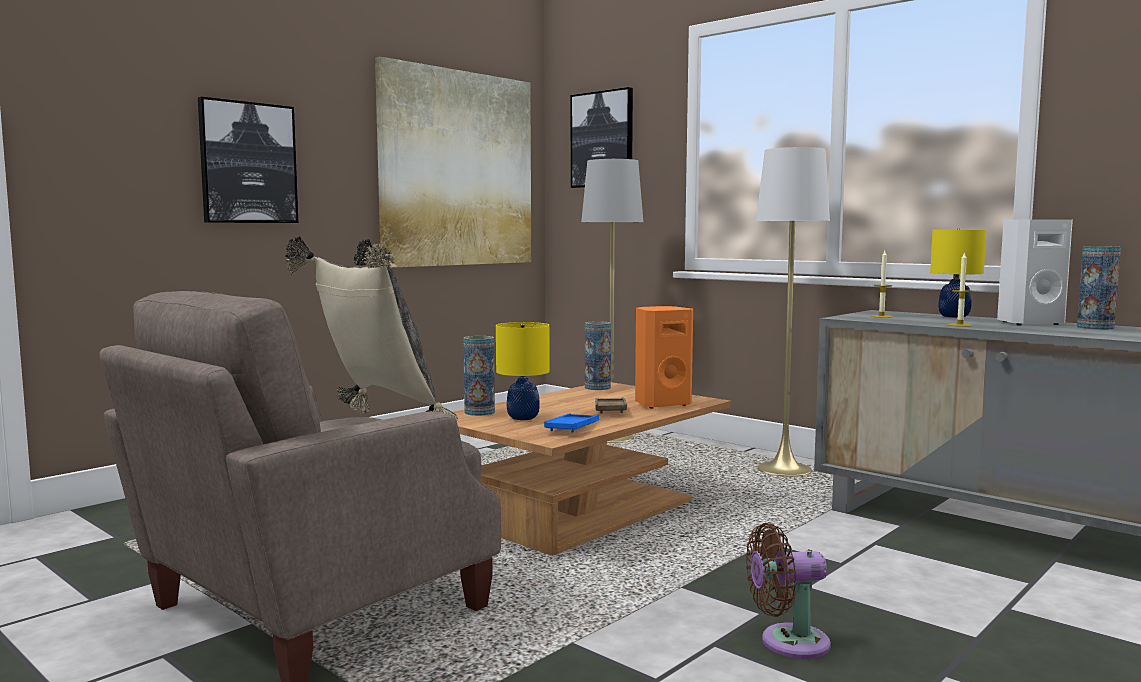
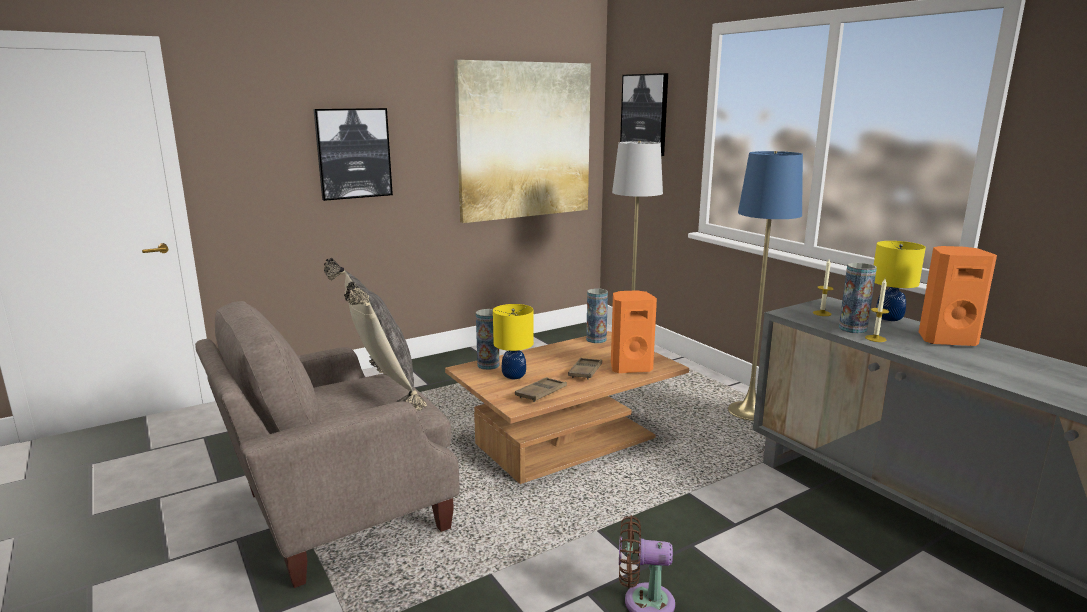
camera: 15 degrees right, 10 degrees up
(572, 428) = (541, 393): blue tray -> brown tray
(784, 470) = (749, 412): white floor lamp -> blue floor lamp
(1028, 323) = (945, 340): white speaker -> orange speaker
(1095, 327) = (1001, 355): vase -> vase (852, 329)

